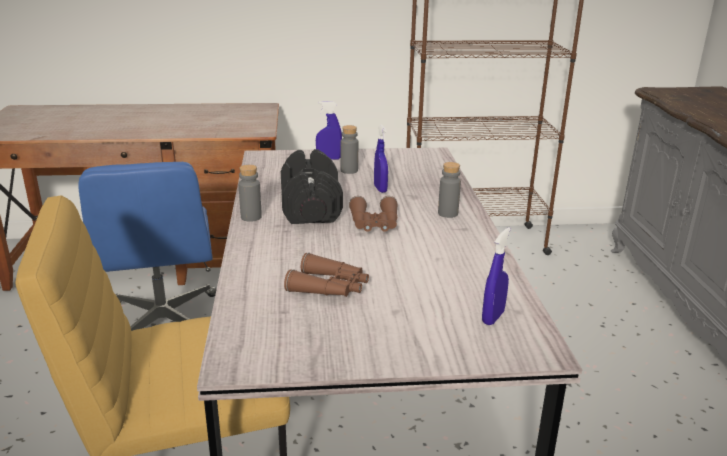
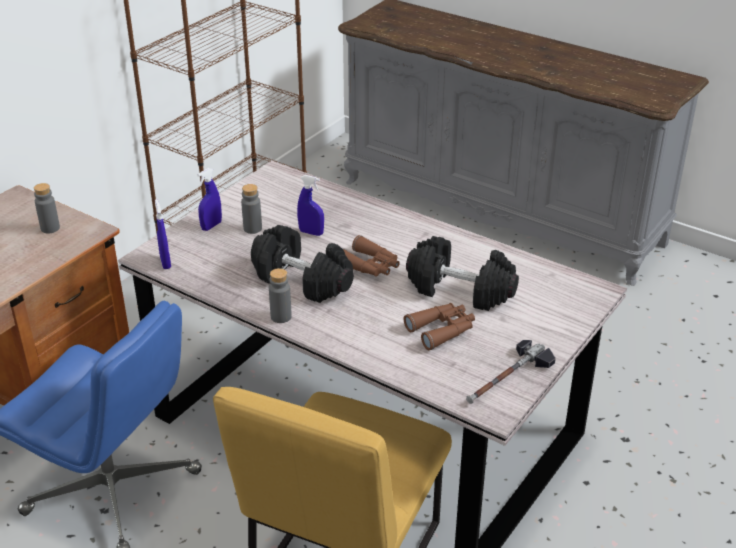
camera: 50 degrees left, 10 degrees up
(297, 351) = (507, 378): none -> hammer
(407, 274) = (461, 290): none -> black dumbbell
(448, 213) = (394, 227): grey bottle -> grey bottle (50, 228)
(493, 317) = (548, 287): blue spray bottle -> blue spray bottle (165, 262)

